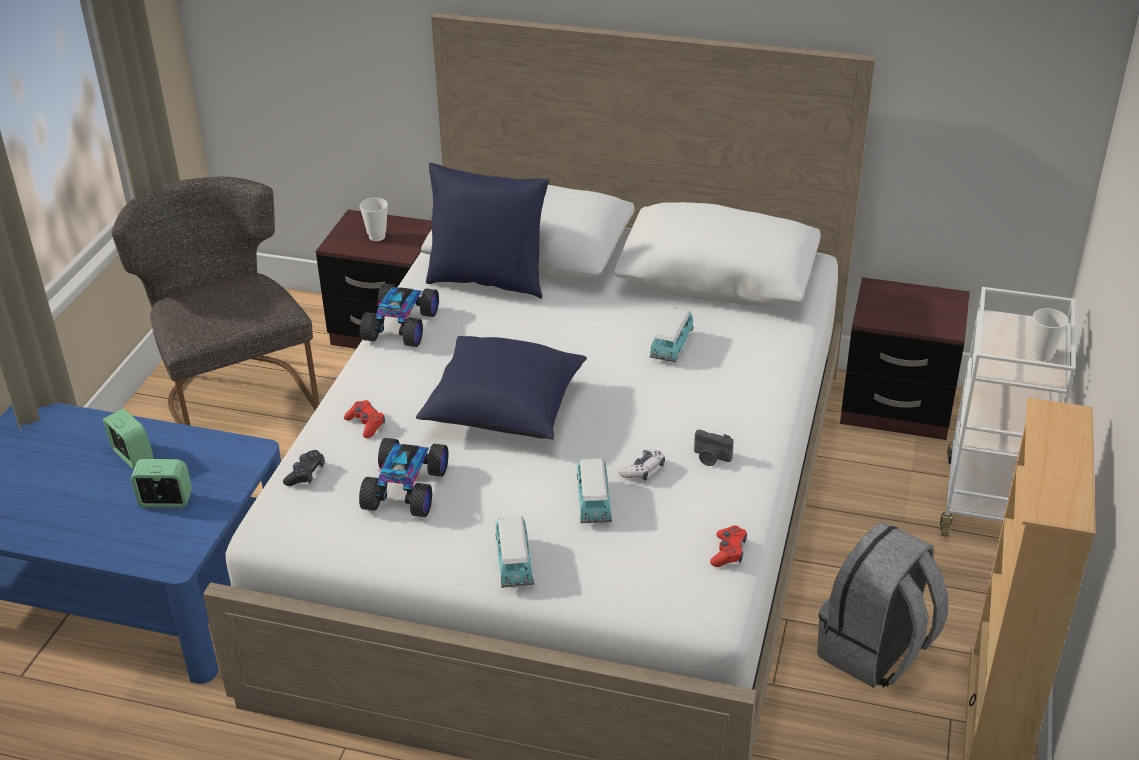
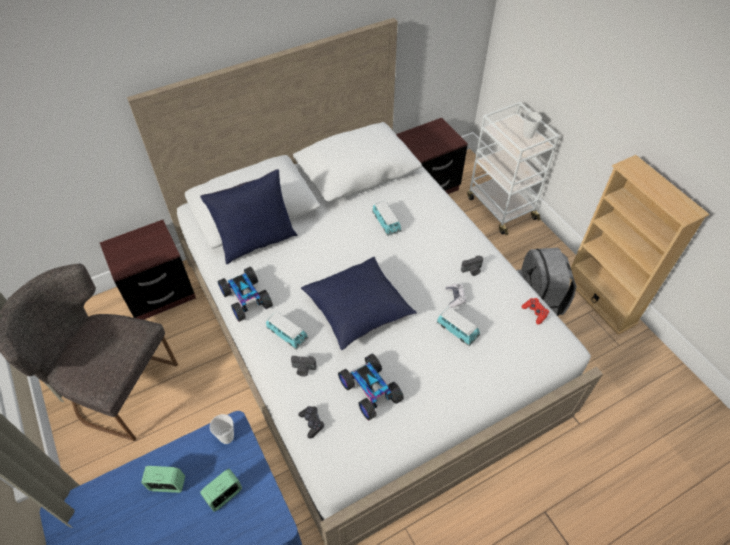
camera: 45 degrees left, 15 degrees up
(366, 424) = (303, 369): red game controller -> camera
(377, 237) = (139, 249): cup -> cup (227, 437)
(514, 564) = (467, 390): toy car -> toy car (287, 334)

